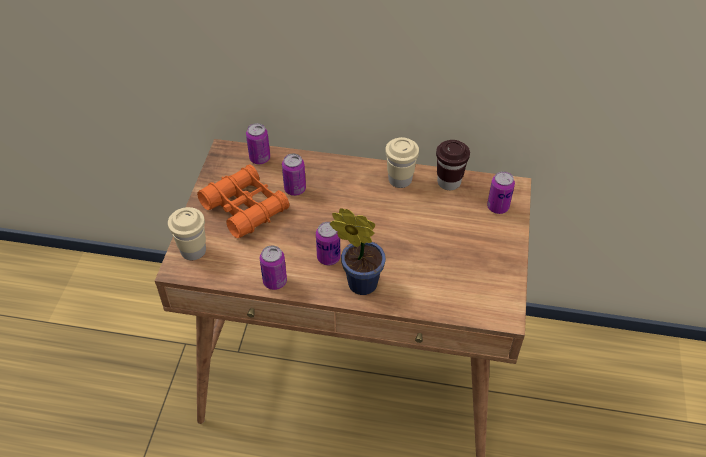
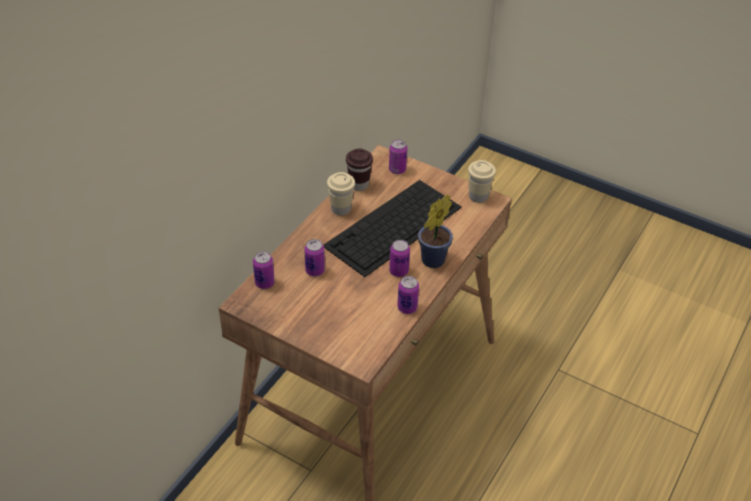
camera: 70 degrees left, 5 degrees down
(193, 251) = (349, 350): beige cup -> beige cup (478, 196)
(245, 207) = (318, 306): orange binoculars -> none
(396, 232) = (393, 227): none -> keyboard

